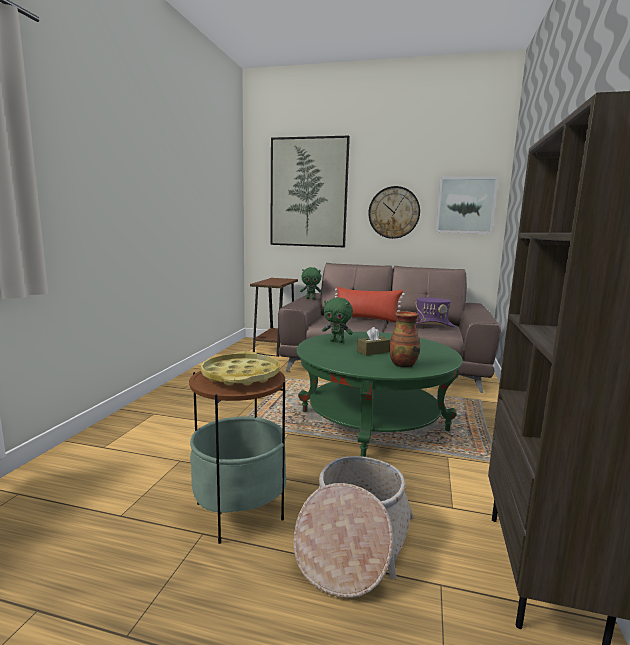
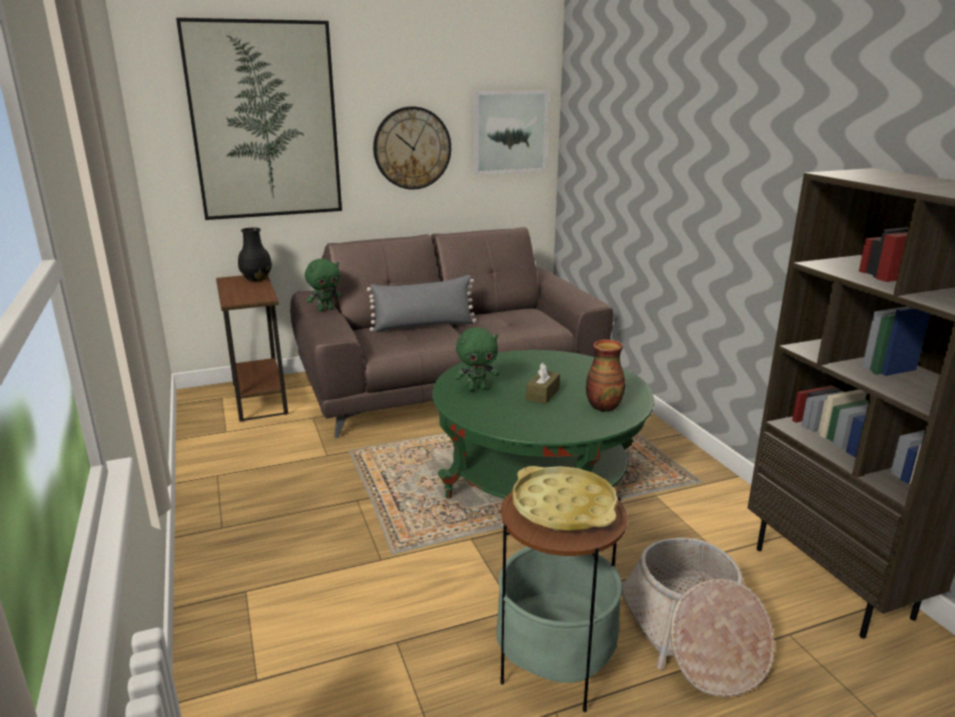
camera: 35 degrees left, 10 degrees up
(287, 279) = (256, 279): none -> black vase
(365, 318) = (423, 326): red pillow -> grey pillow
(431, 325) = (517, 319): purple hat -> none

